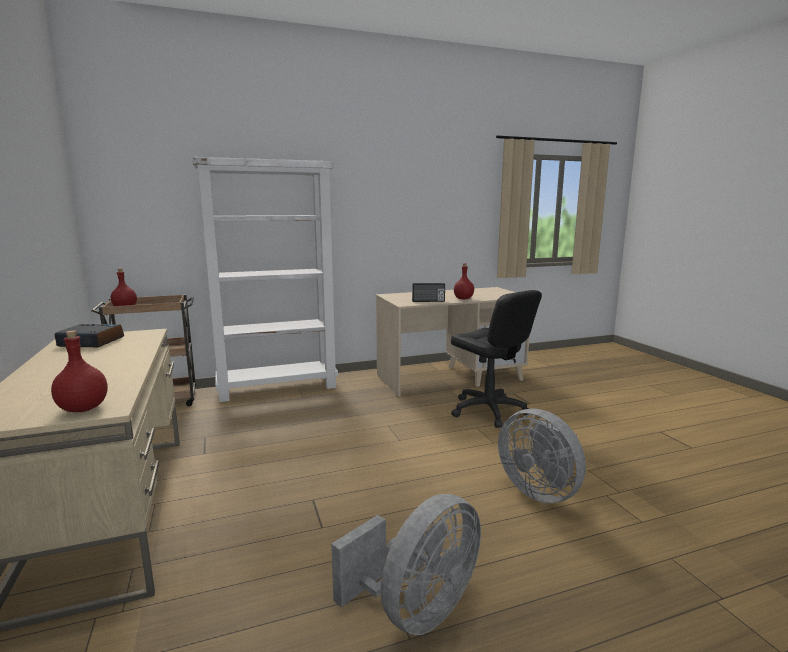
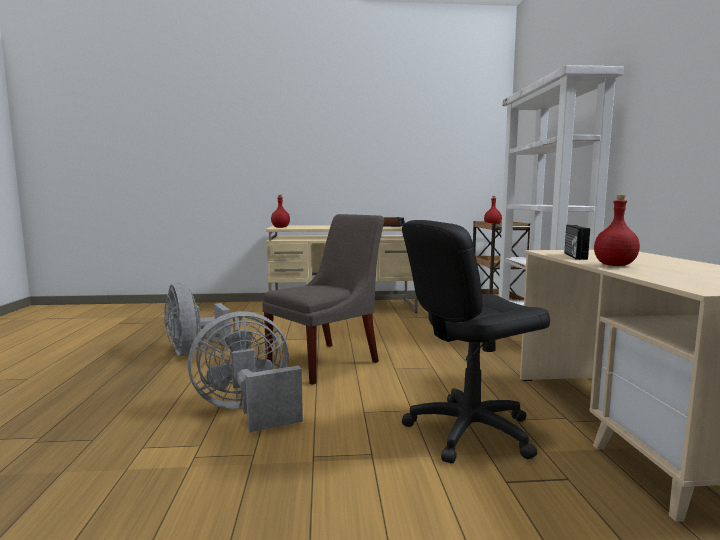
camera: 105 degrees right, 5 degrees down
(399, 476) = (327, 361): none -> grey chair

